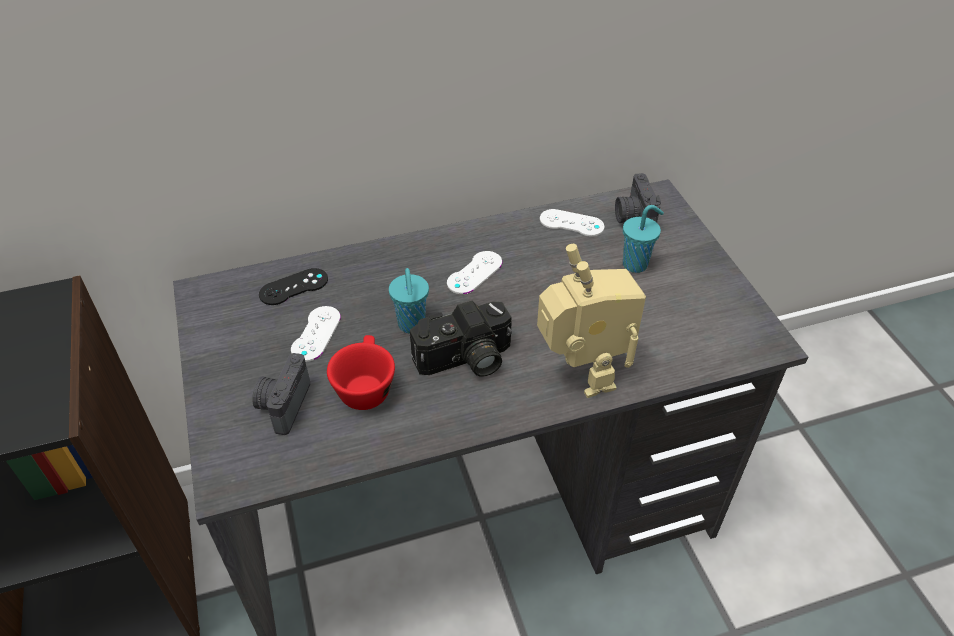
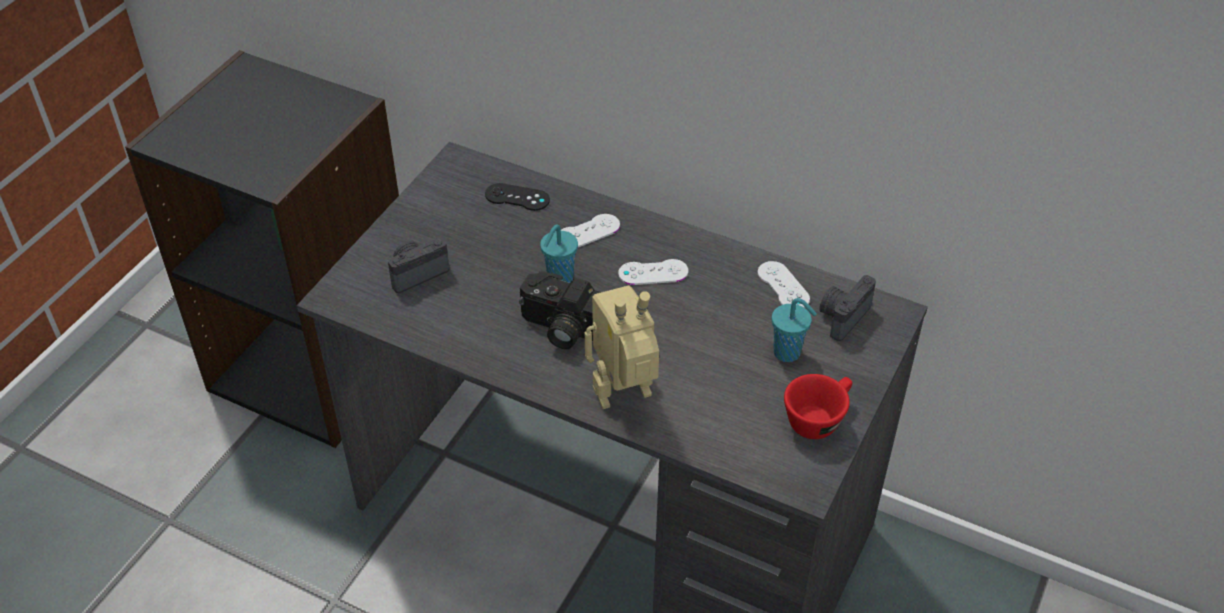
camera: 45 degrees right, 0 degrees up
(316, 334) = (491, 240): white game controller -> white game controller (588, 232)
(365, 386) = (478, 298): red cup -> red cup (818, 418)
(580, 377) = (625, 398): toy robot -> toy robot turned 135 degrees counterclockwise

